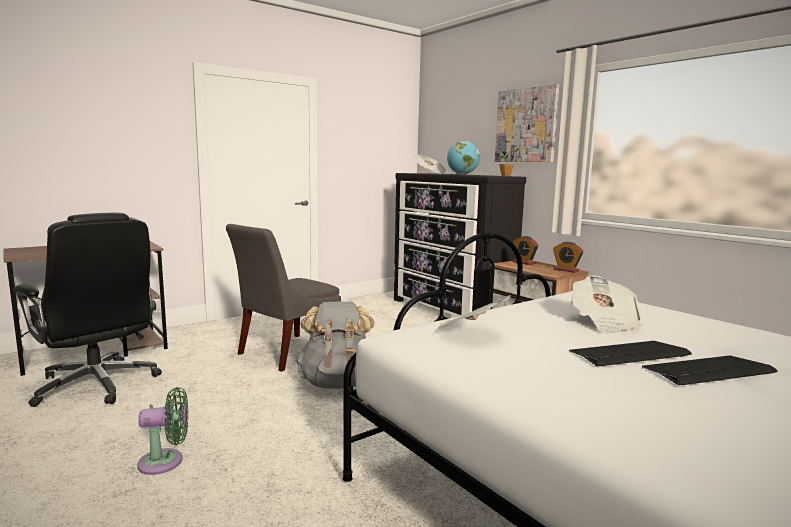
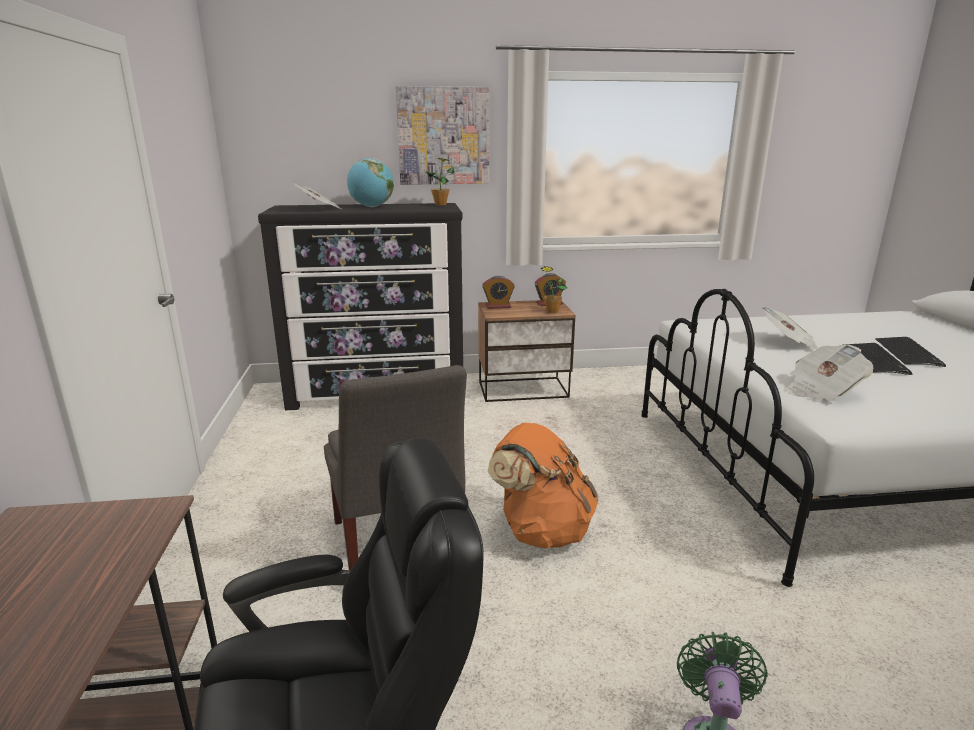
camera: 60 degrees left, 10 degrees up
(338, 383) = (542, 530): grey backpack -> orange backpack
(546, 272) = (552, 311): none -> potted plant

